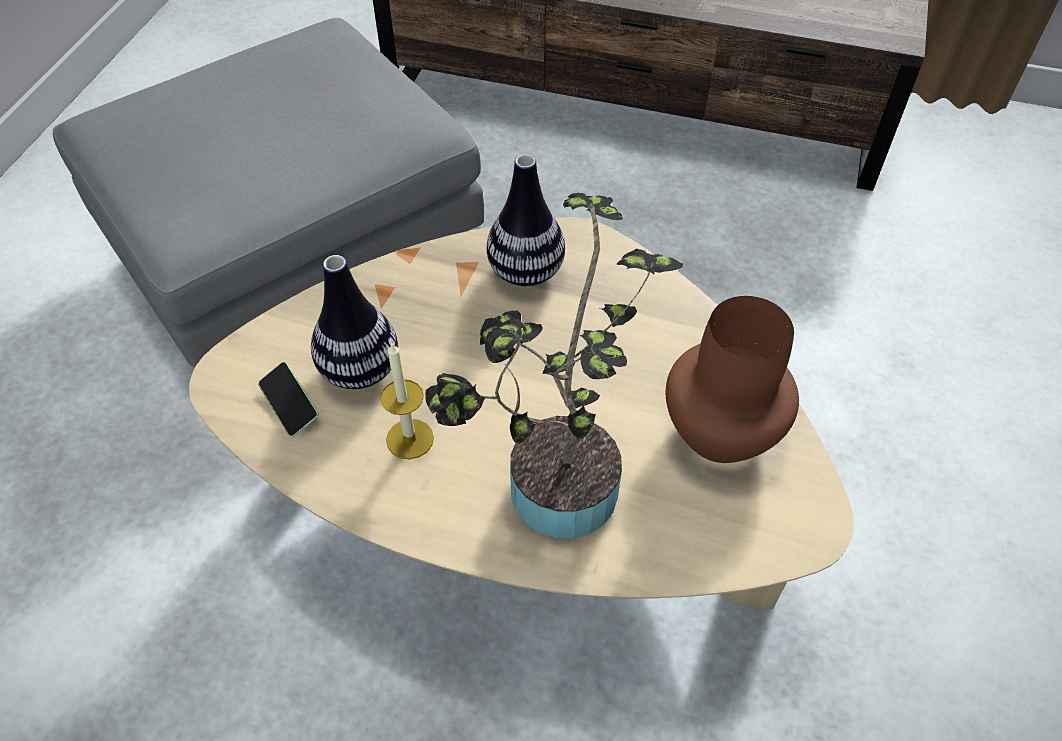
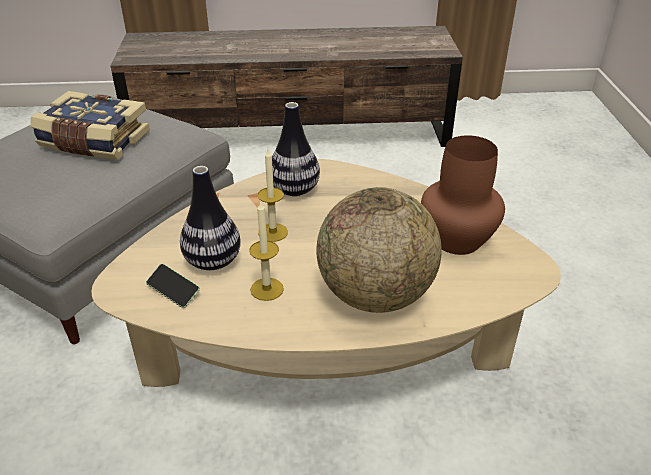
camera: 20 degrees left, 15 degrees down
(284, 116) = (93, 142): none -> book
(461, 341) = (273, 232): none -> candle
(552, 496) = (375, 295): potted plant -> globe

